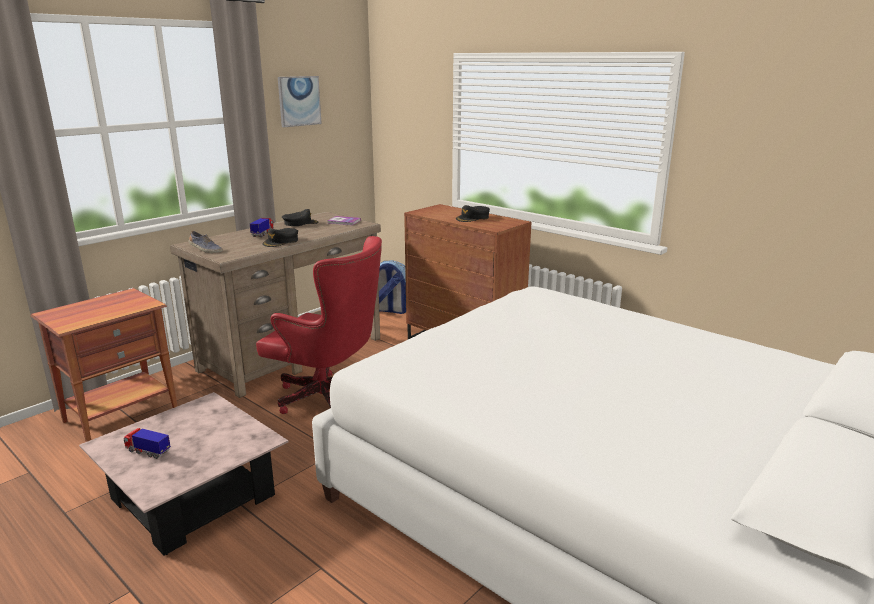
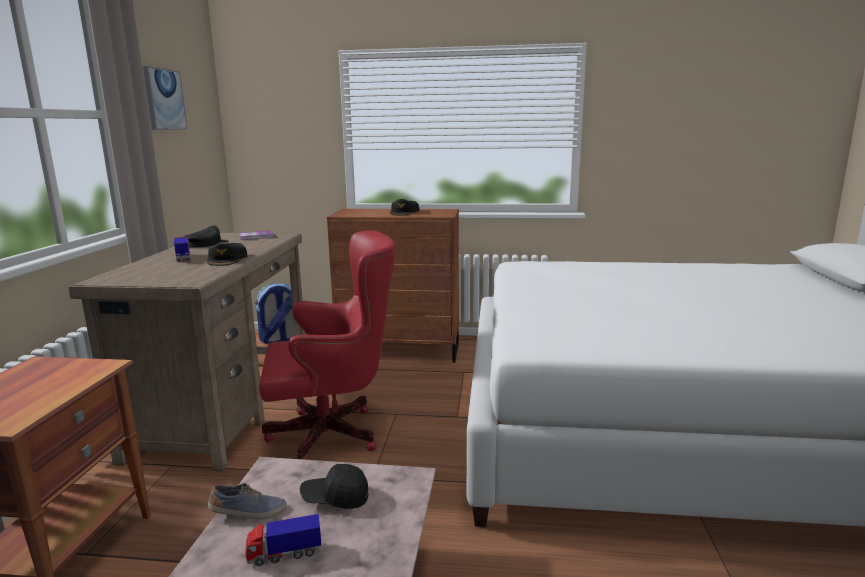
camera: 35 degrees left, 5 degrees down
(205, 250) = (142, 281): shoe -> shoe (248, 513)
(211, 433) = (335, 498): none -> black cap

